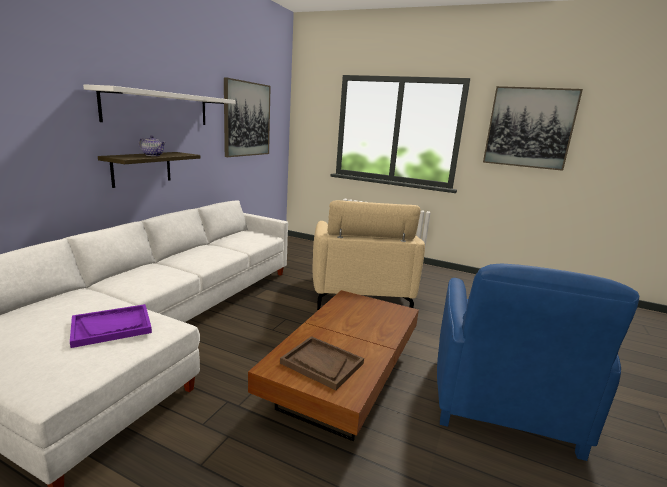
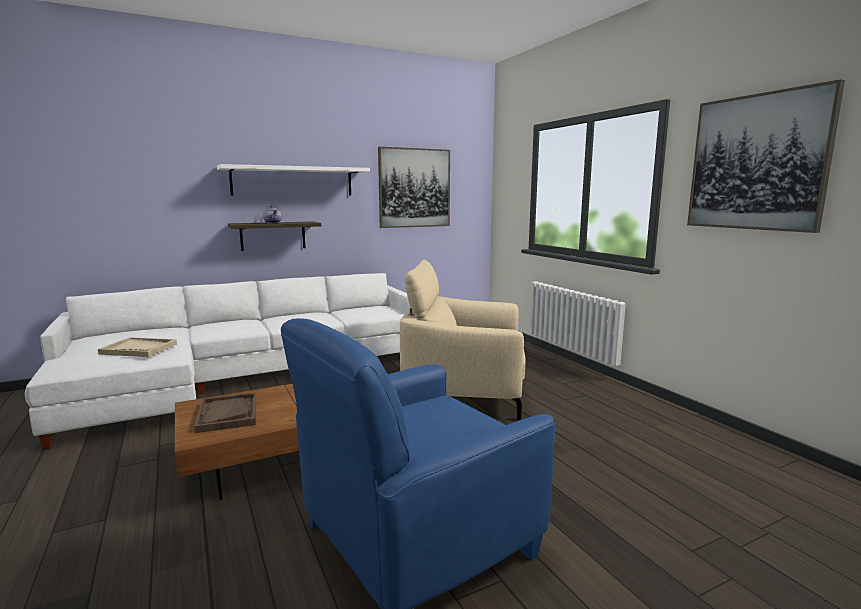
camera: 40 degrees right, 5 degrees down
(112, 327) = (139, 349): purple tray -> beige tray
(360, 293) = (464, 393): beige armchair -> beige armchair turned 60 degrees clockwise

